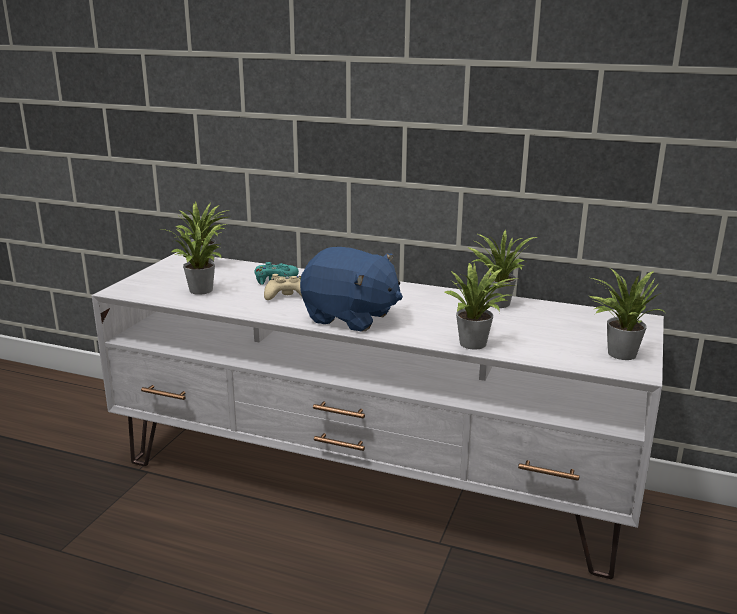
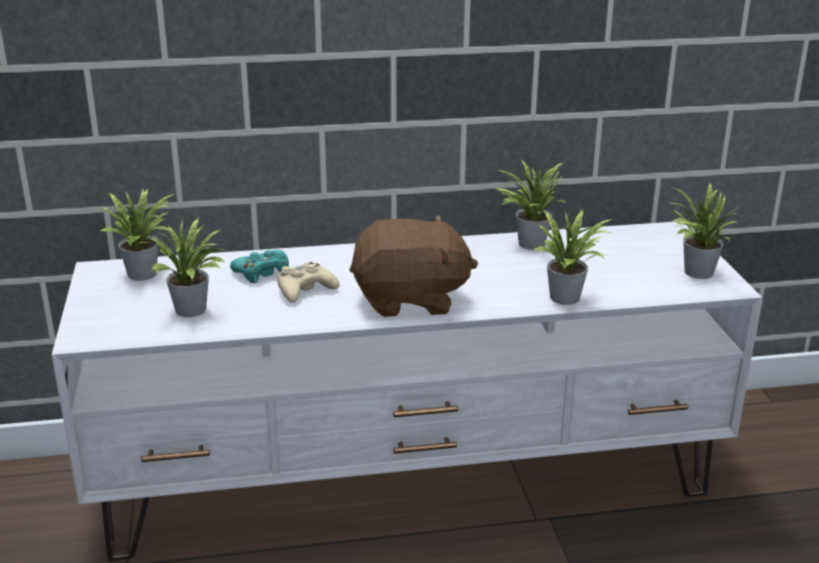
camera: 30 degrees left, 5 degrees up
(350, 317) = (410, 300): blue plush toy -> brown plush toy

